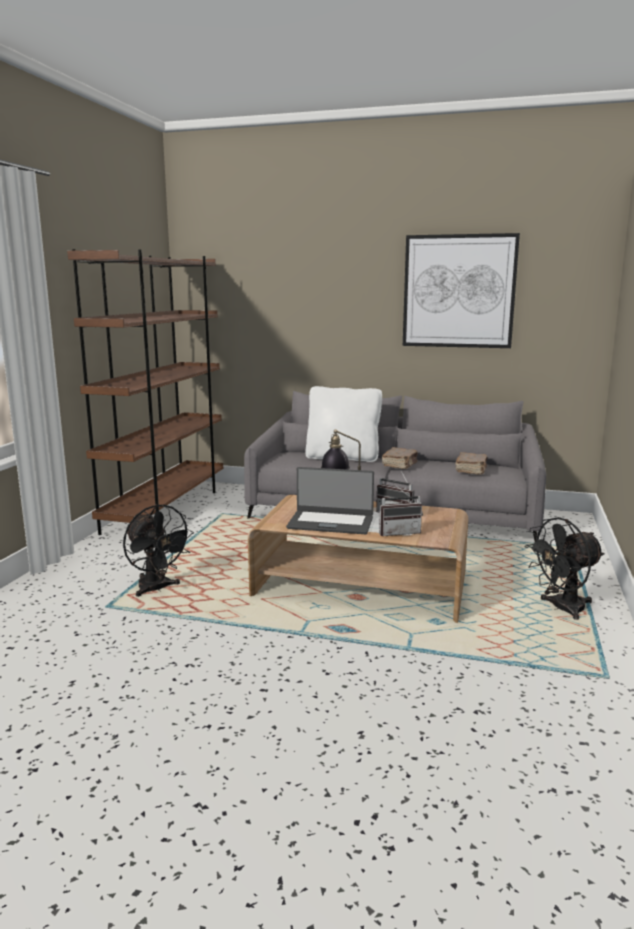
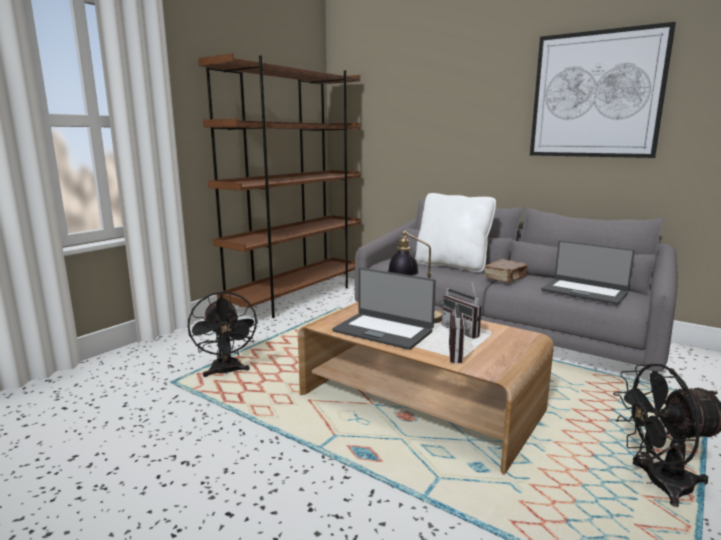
camera: 20 degrees right, 0 degrees up
(398, 532) = (448, 353): radio -> radio turned 90 degrees counterclockwise
(471, 470) = (584, 291): brown book -> laptop

